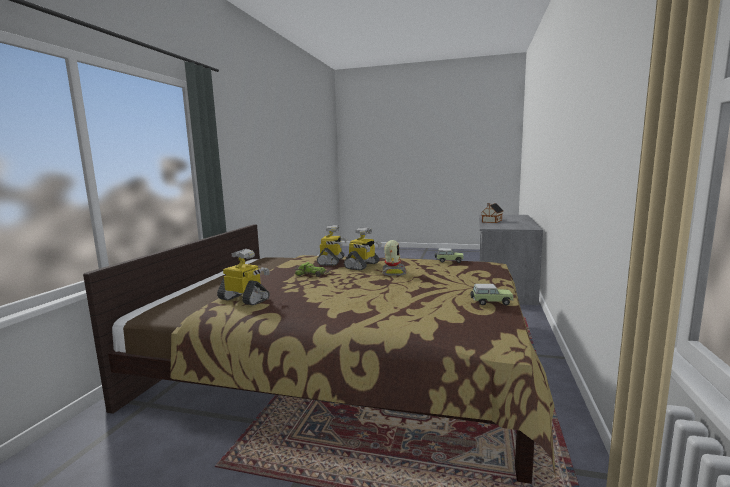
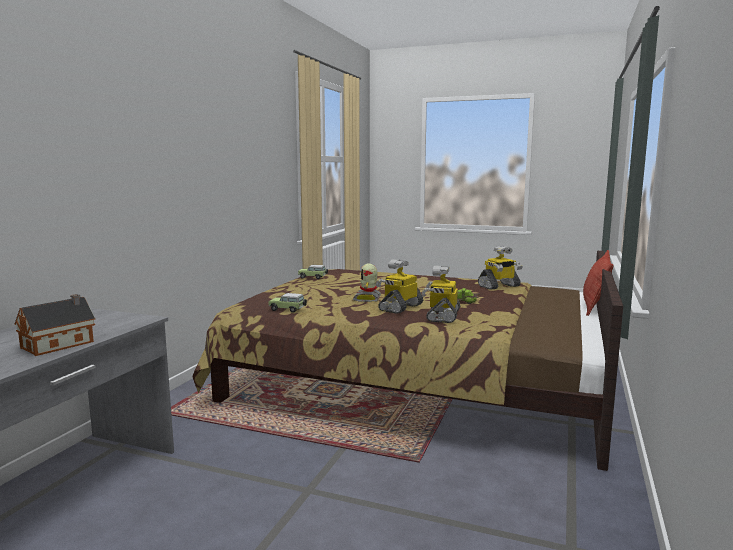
camera: 175 degrees left, 0 degrees up
(174, 291) = (595, 305): none -> pillow
(245, 299) = (499, 286): toy robot -> toy robot turned 60 degrees counterclockwise

